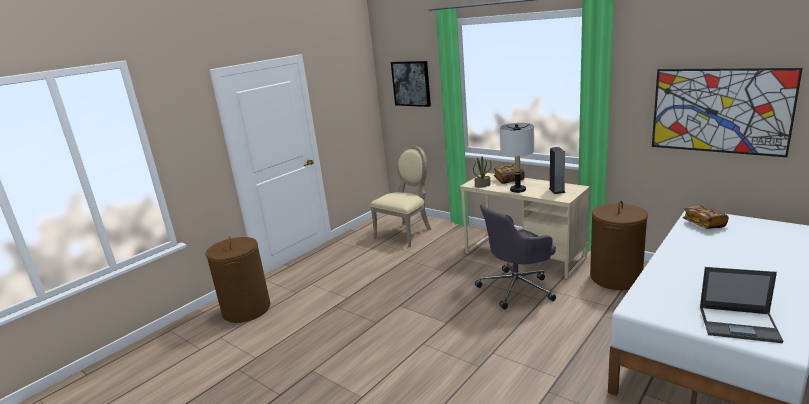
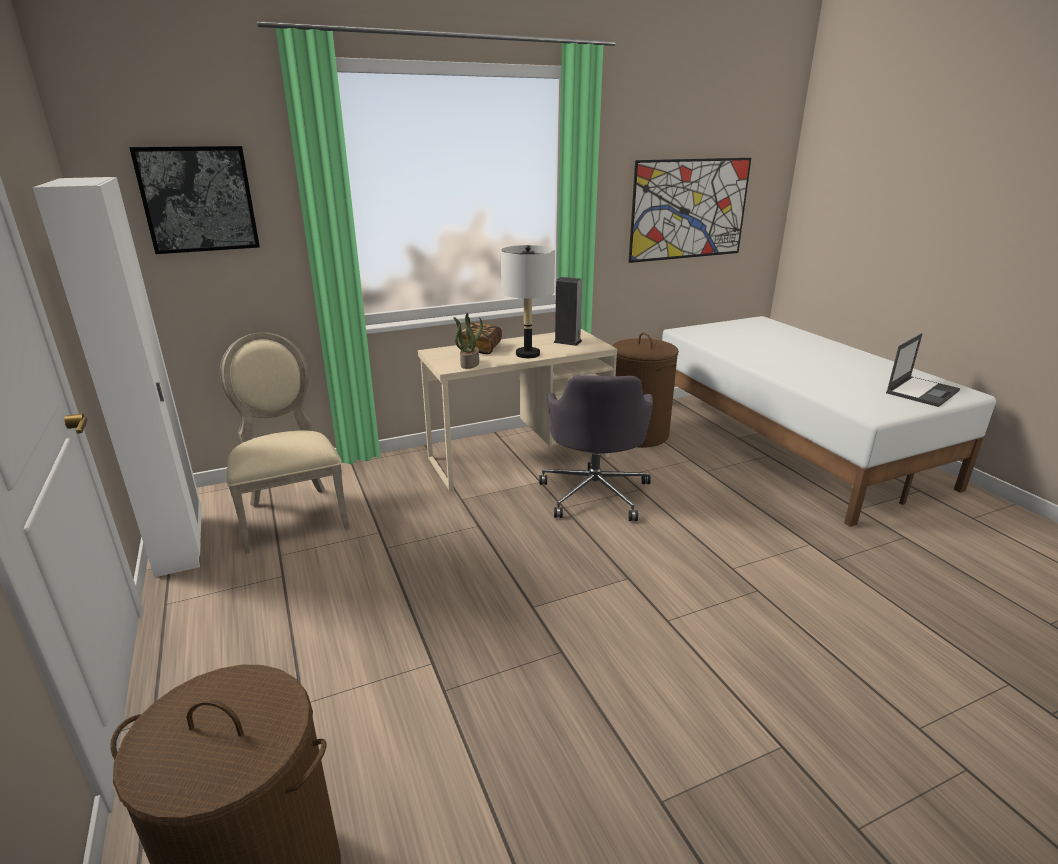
camera: 65 degrees left, 5 degrees up
(367, 226) = (181, 544): none -> white wardrobe
(703, 224) = (712, 337): book -> none

